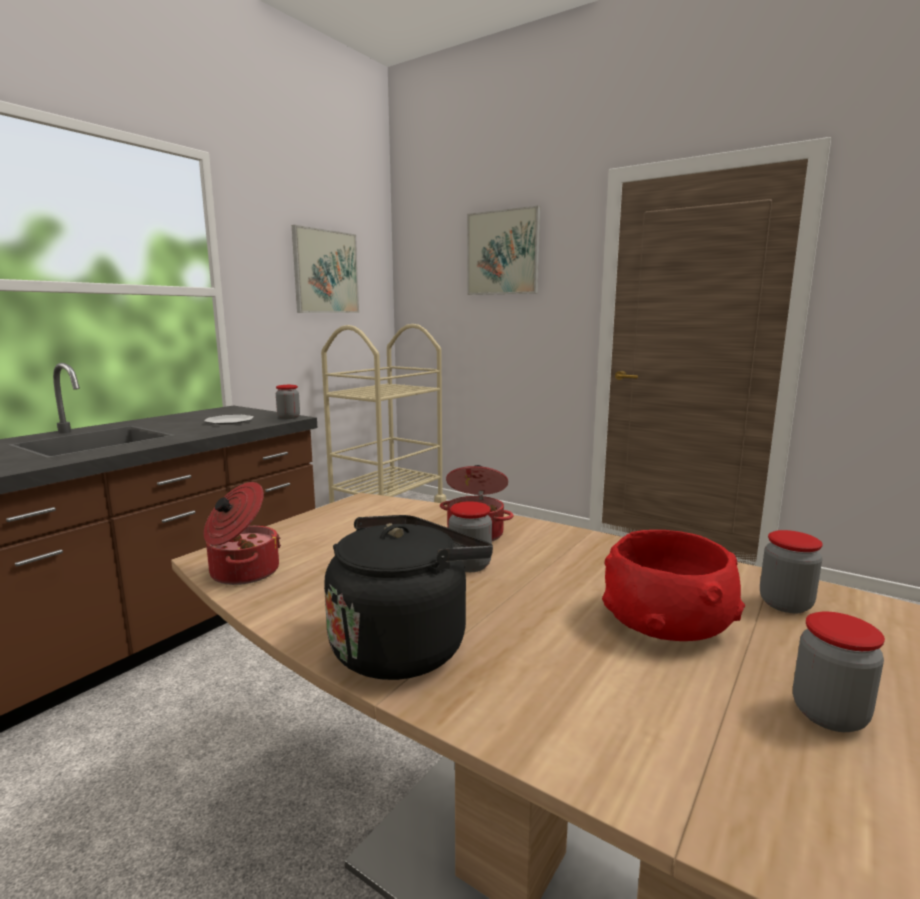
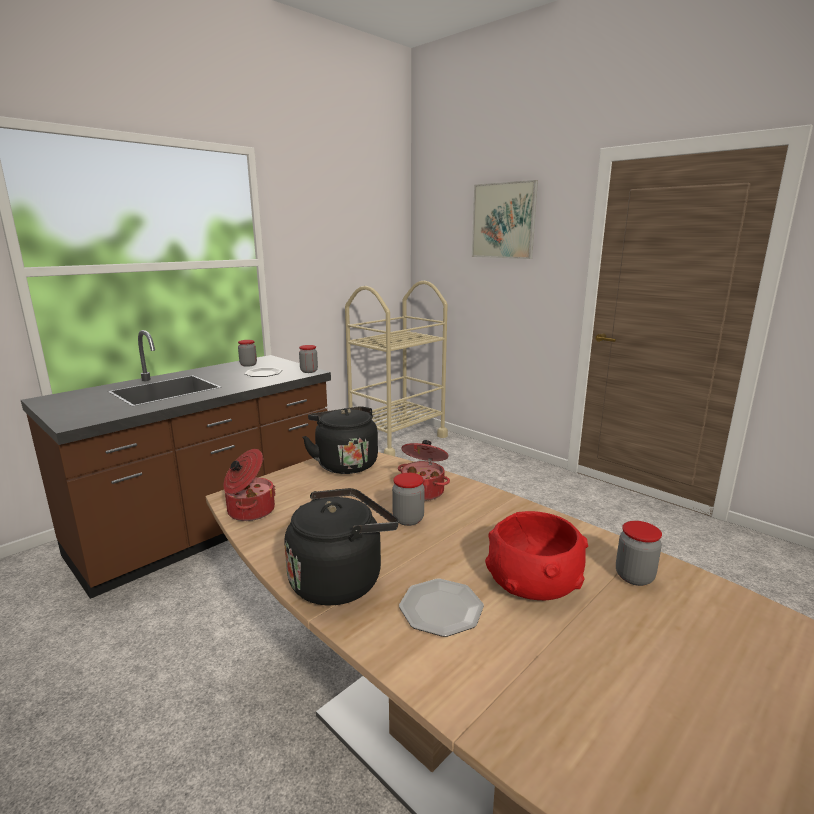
camera: 10 degrees right, 5 degrees up
(326, 272) = (351, 238): picture -> none
(361, 511) = (345, 463): none -> black kettle
(564, 667) = (441, 609): none -> plate
(829, 714) = (611, 667): jar -> jar (248, 365)

